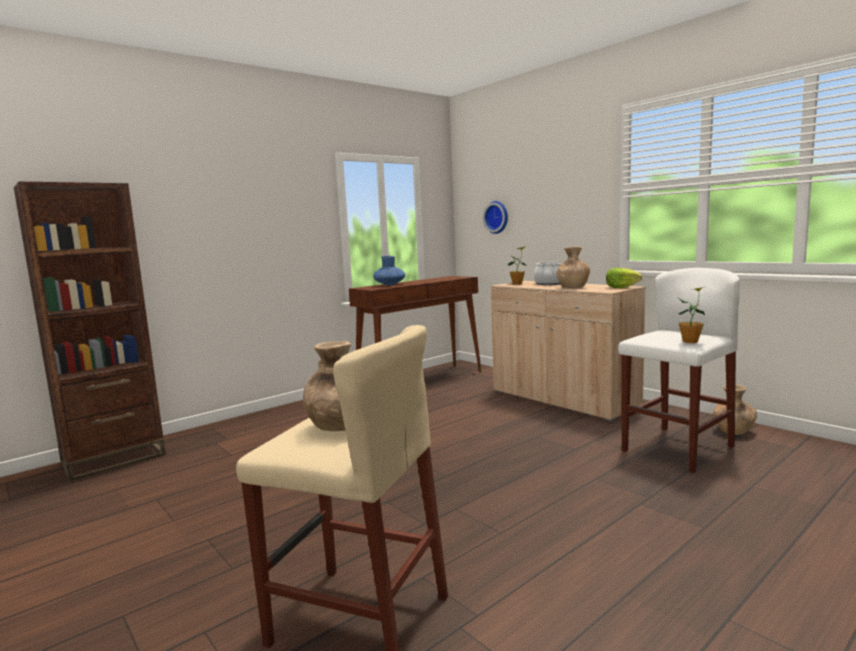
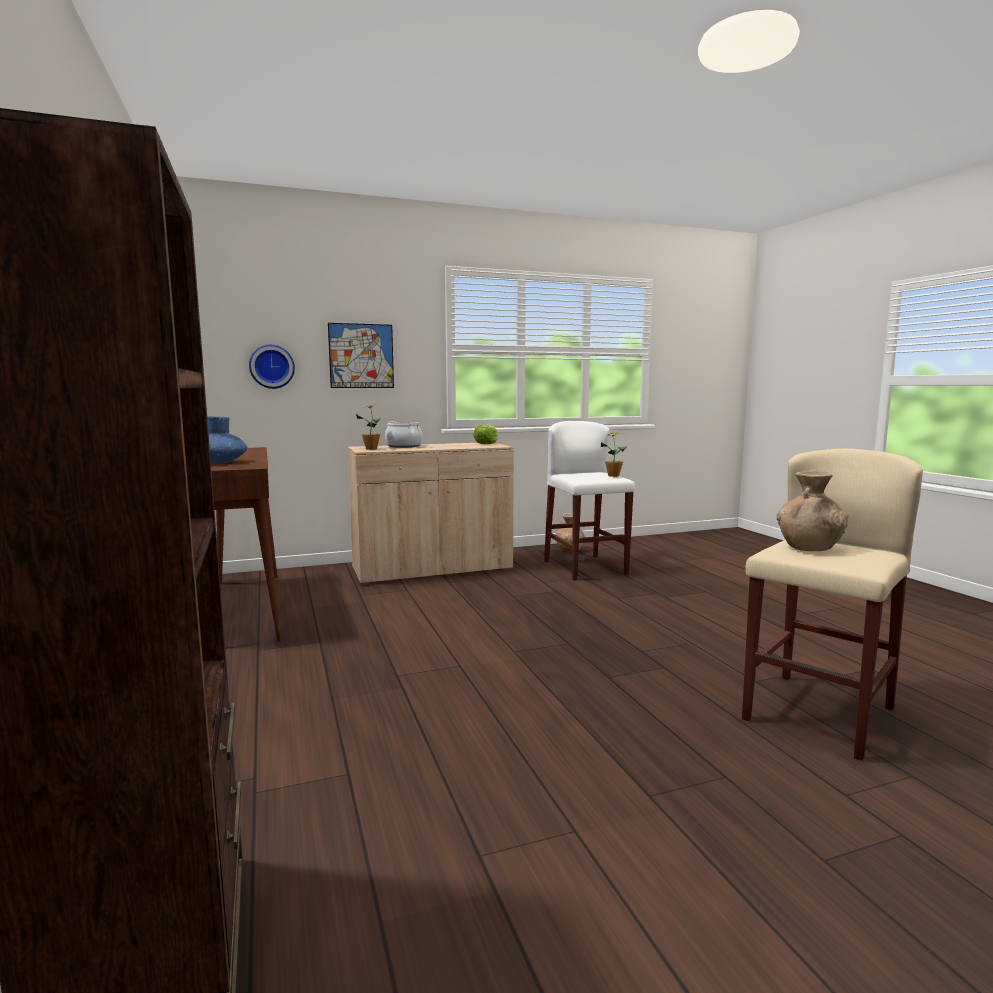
camera: 70 degrees left, 0 degrees up
(551, 203) = (361, 356): none -> picture
(572, 287) = (452, 446): brown vase -> none

